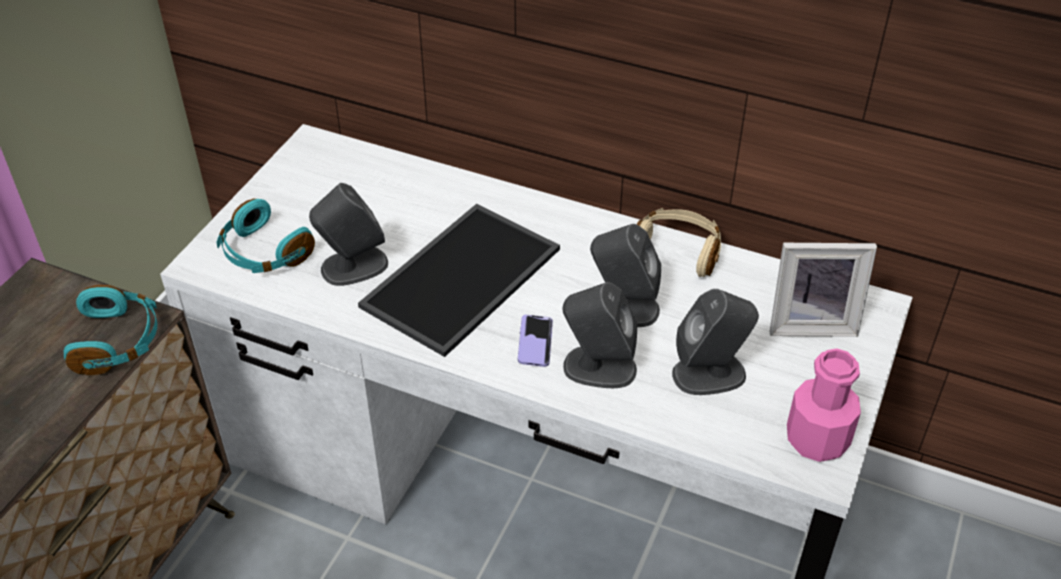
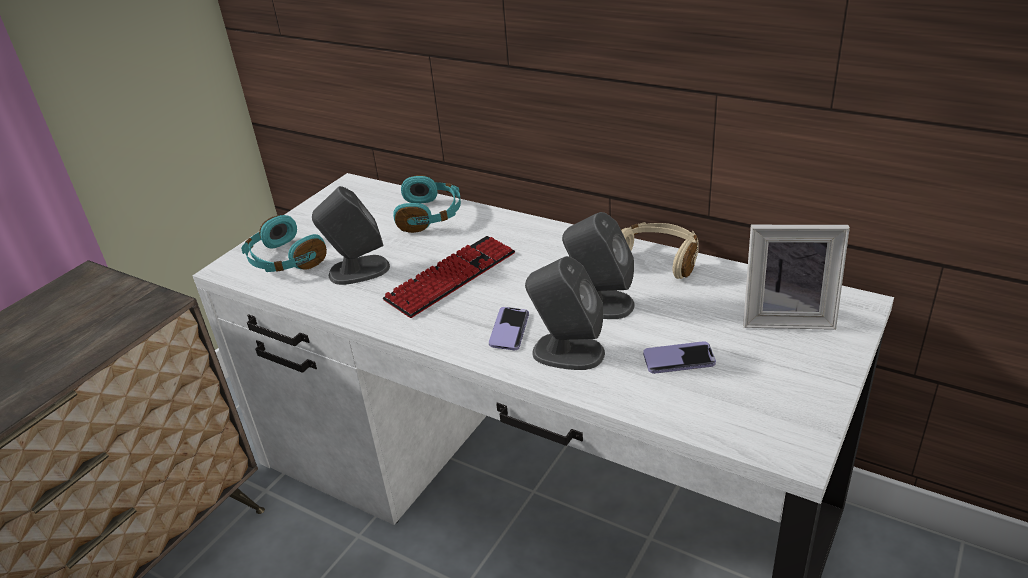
camera: 10 degrees right, 10 degrees down
(118, 341) = (131, 321): turquoise headphones -> turquoise headphones (431, 215)
(460, 275) = (451, 277): tray -> keyboard
(710, 374) = (679, 359): grey speaker -> phone
(817, 439) = (788, 421): pink bottle -> none

